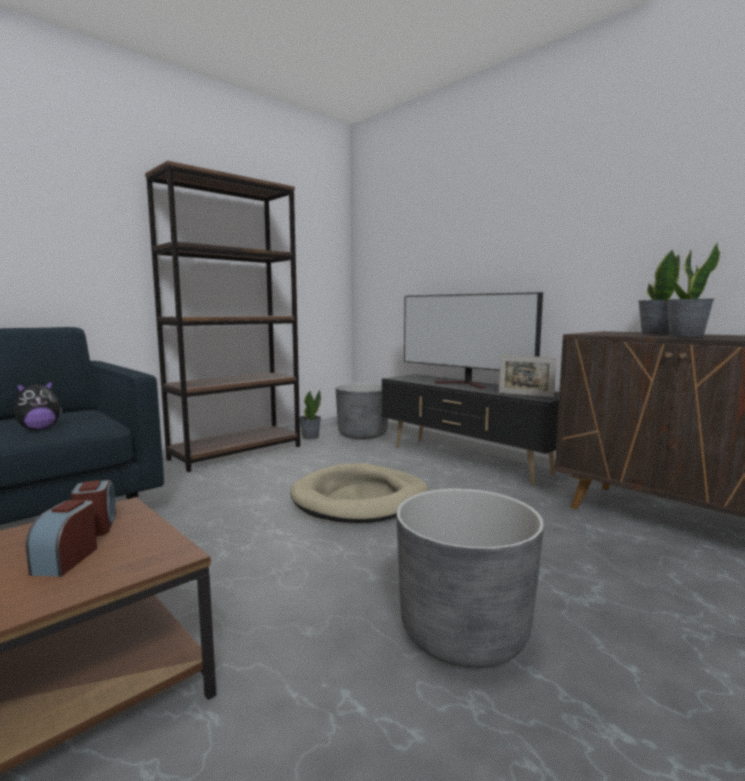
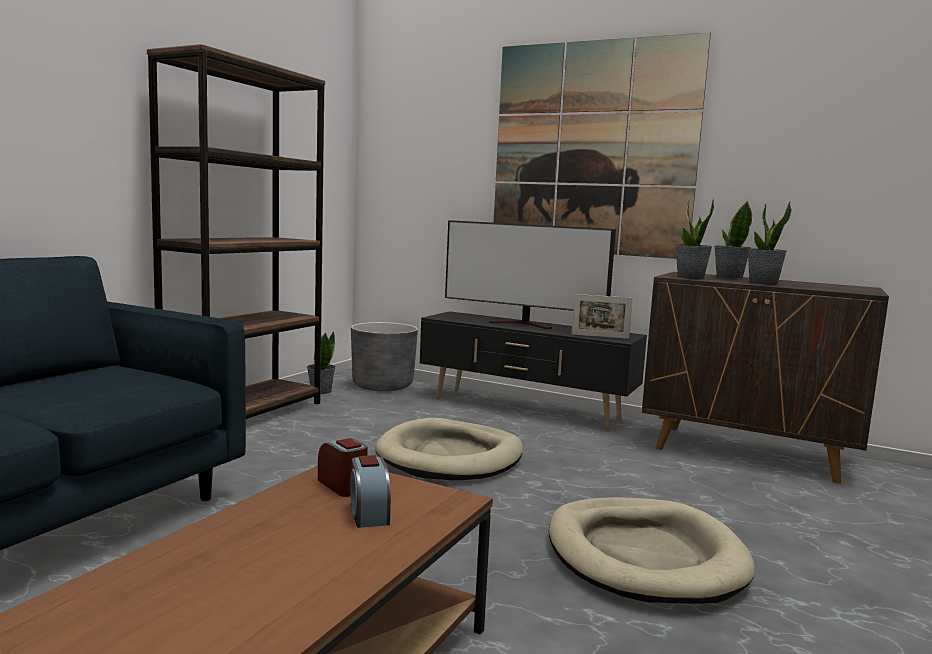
camera: 20 degrees left, 0 degrees up
(39, 429) = (108, 392): plush toy -> none
(464, 631) = (644, 556): grey planter -> beige dog bed
(527, 219) = (592, 149): none -> picture
(605, 334) = (690, 277): none -> potted plant

